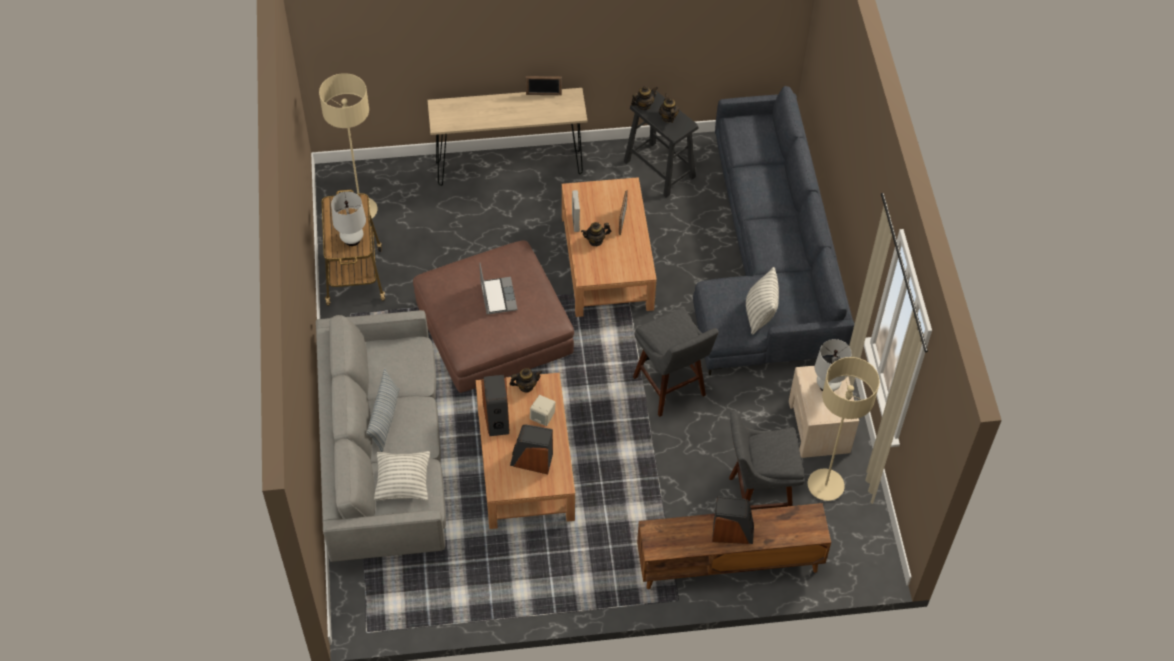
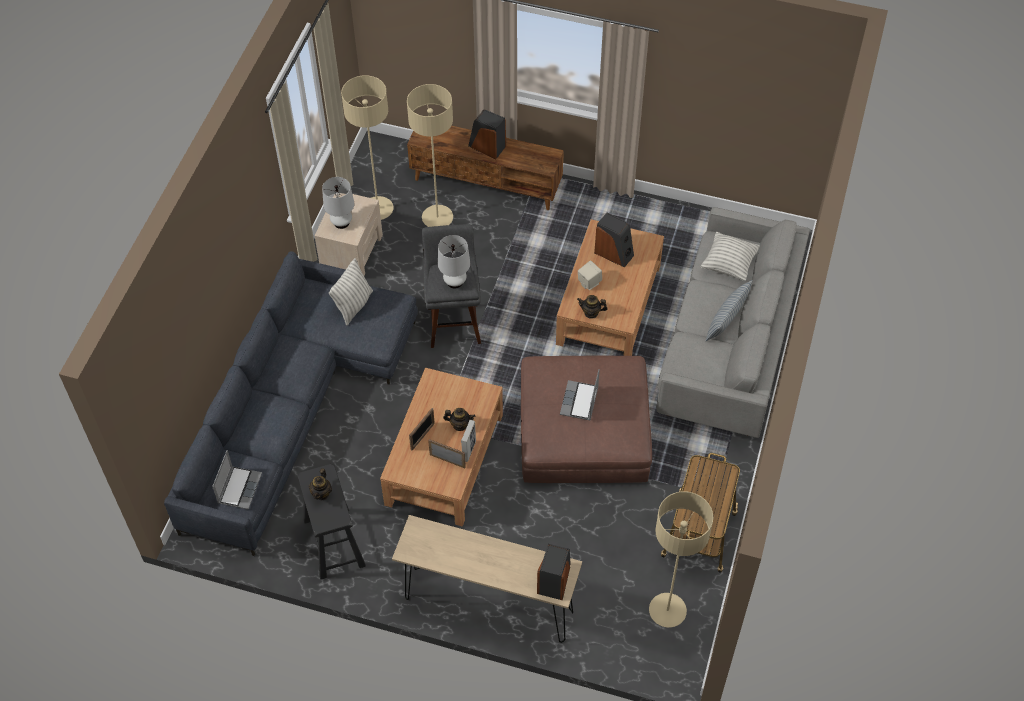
camera: 155 degrees left, 0 degrees up
(352, 239) = (705, 478): white table lamp -> white table lamp (455, 282)
(497, 418) = (628, 295): speaker -> speaker (554, 579)
(543, 94) = (438, 564): picture frame -> picture frame (447, 460)
(643, 105) = (338, 517): teapot -> none
(748, 133) = (239, 488): none -> laptop
(756, 499) = (437, 218): grey stool -> beige floor lamp

